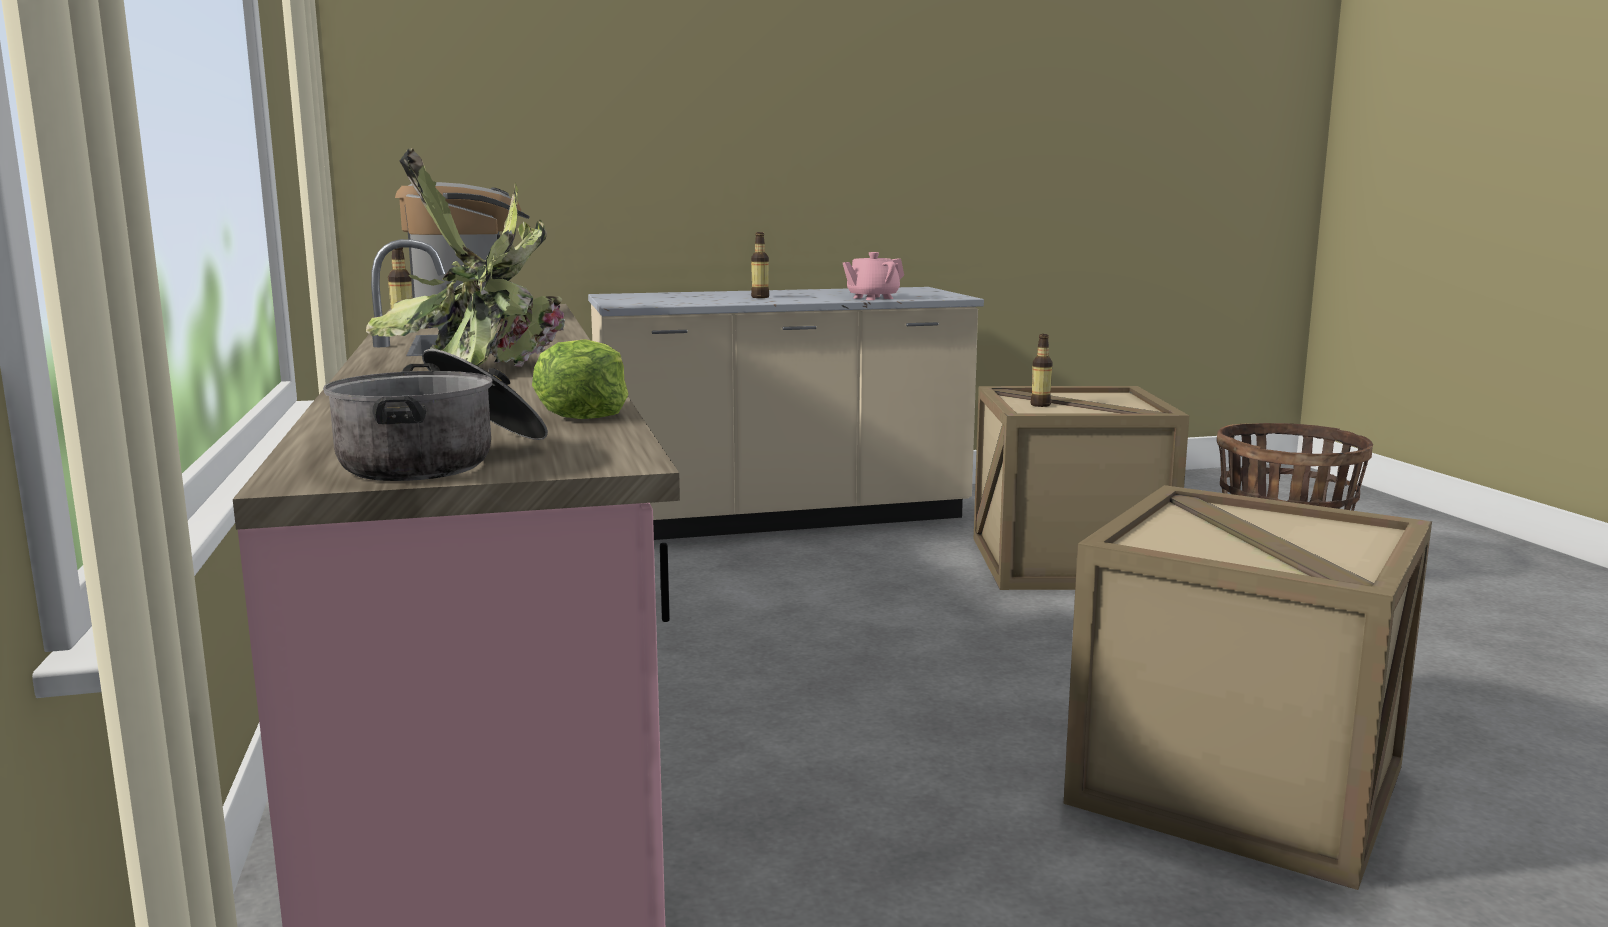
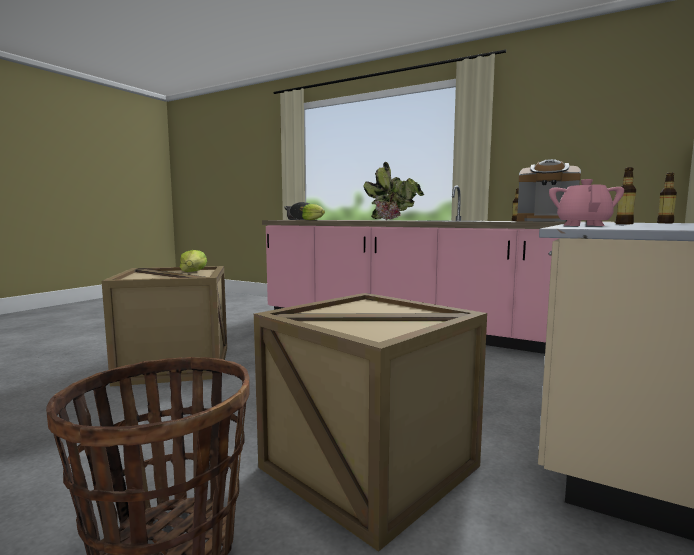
camera: 135 degrees right, 5 degrees down
(1040, 405) = (389, 311): bottle -> bottle (665, 223)
(1189, 543) = (193, 272): none -> lettuce

